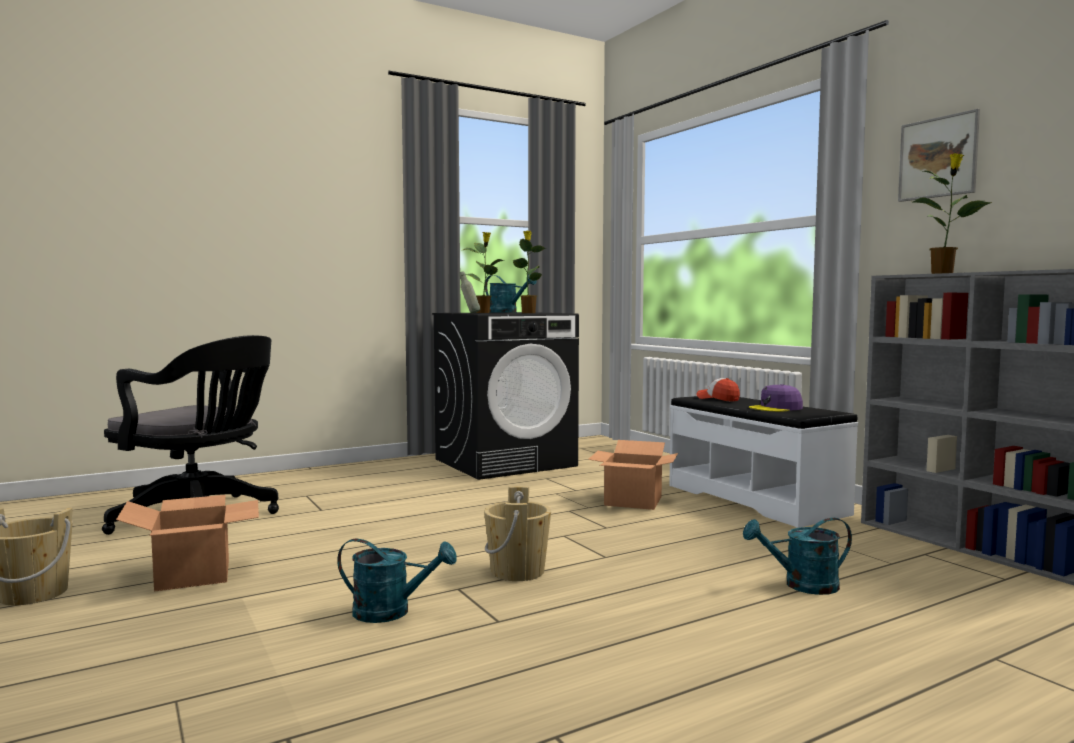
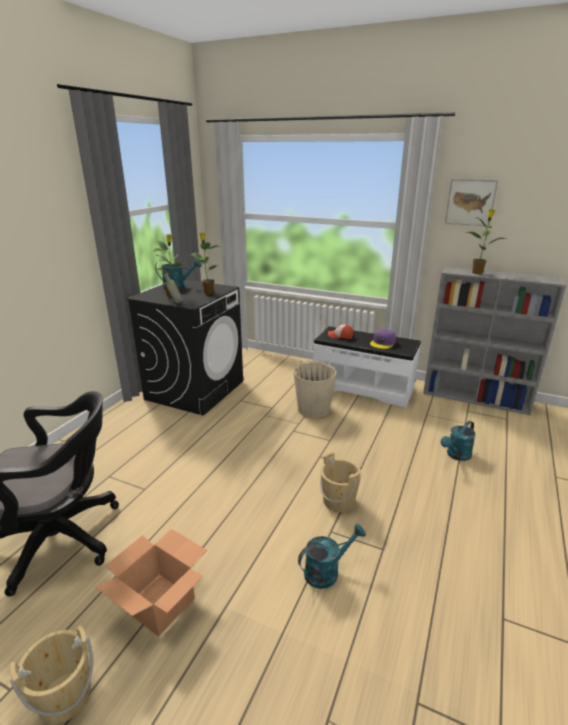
camera: 35 degrees left, 20 degrees up
(634, 501) = (313, 409): cardboard box -> beige bucket

